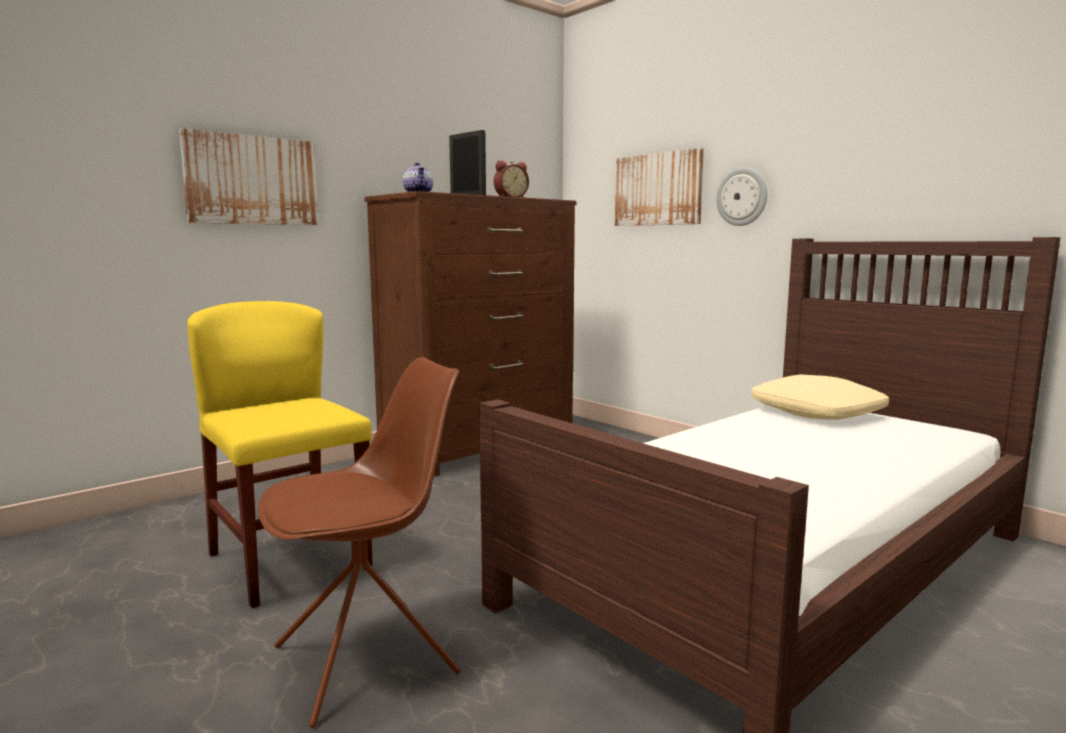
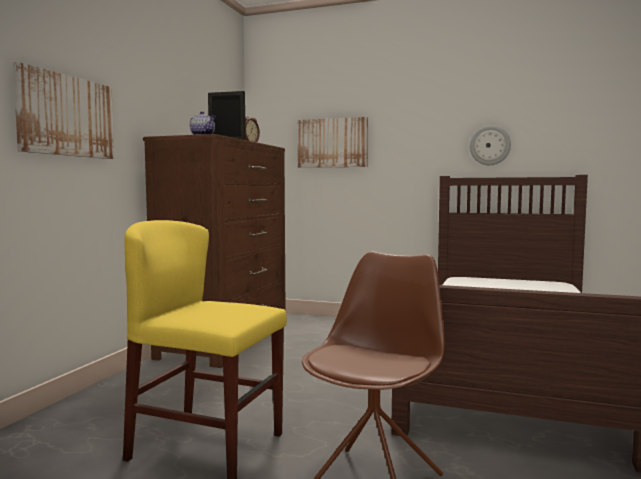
camera: 30 degrees left, 5 degrees down
(742, 197) = (398, 149): wall clock -> wall clock (490, 145)
(817, 412) = (482, 280): beige pillow -> none

